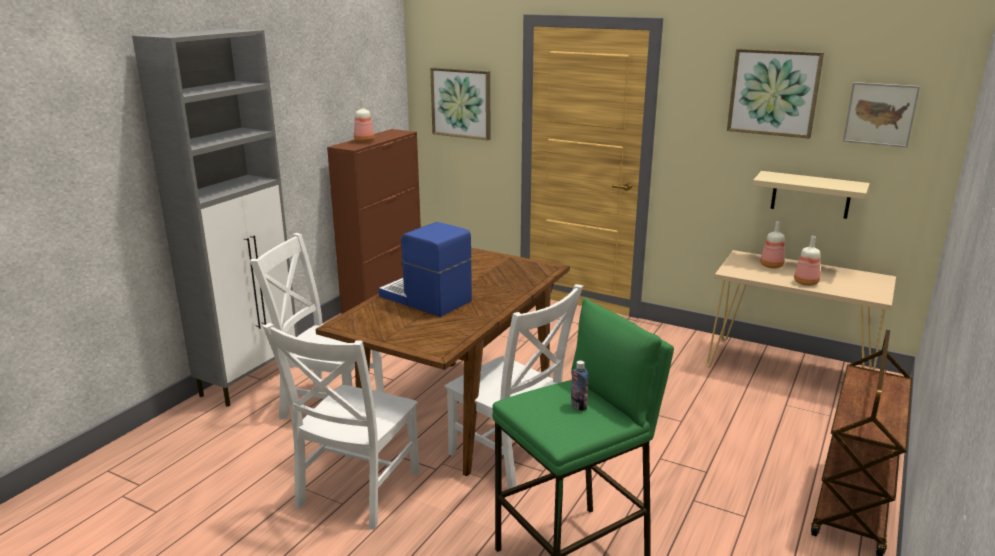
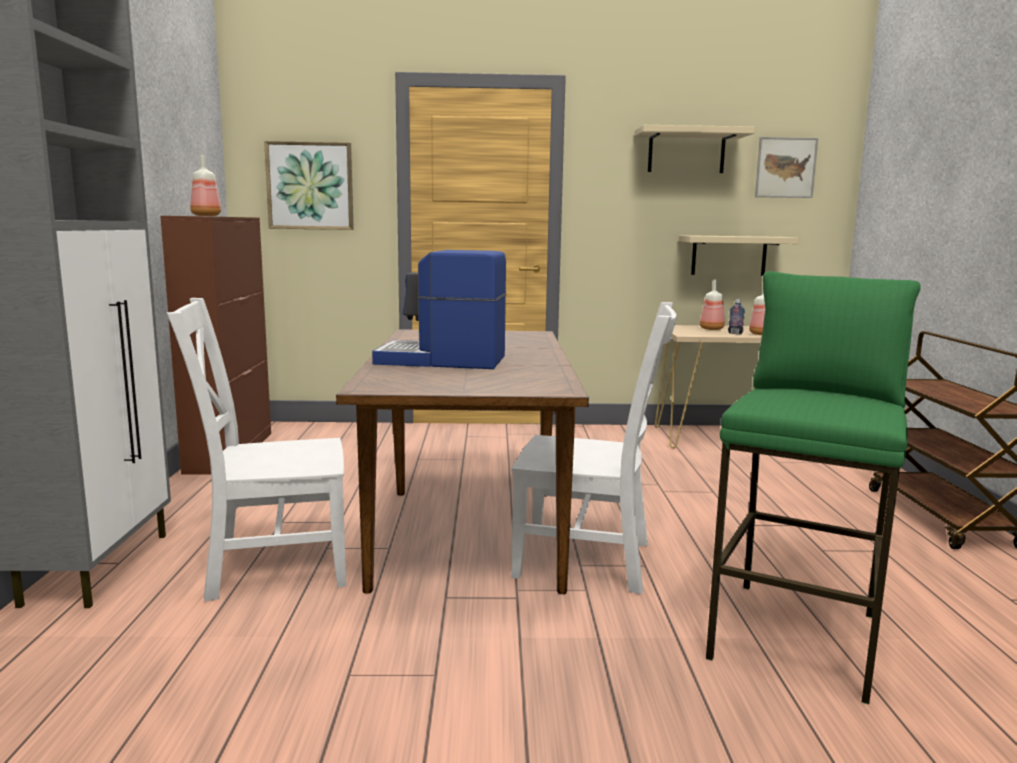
camera: 30 degrees left, 10 degrees down
(356, 492) = (438, 654): white chair -> none
(578, 406) = (827, 397): bottle -> bottle (735, 333)
(774, 92) = (686, 151): picture -> beige shelf

